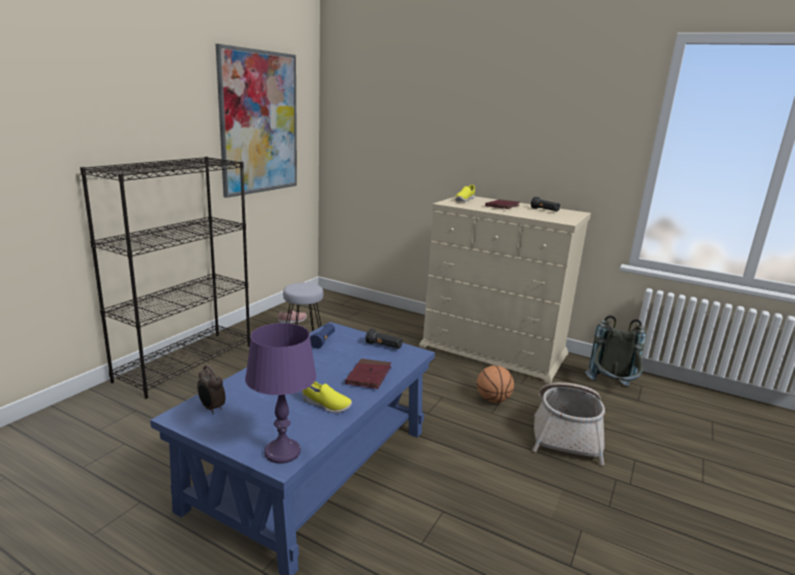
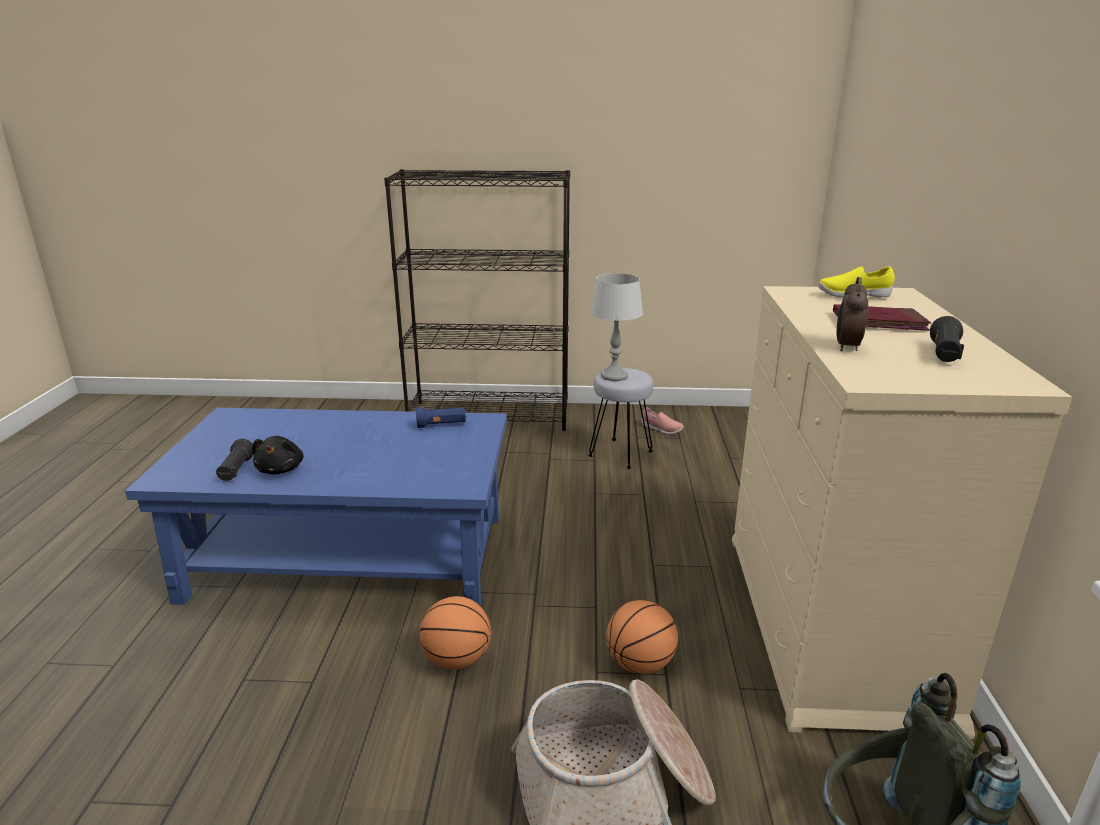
camera: 65 degrees right, 5 degrees up
(211, 408) = (246, 422): alarm clock -> alarm clock (846, 347)
(259, 123) = (682, 127): picture -> none
(283, 452) = (177, 475): purple table lamp -> none
(300, 289) = (614, 376): none -> grey table lamp
(325, 405) = (281, 469): yellow shoe -> black plush toy
(369, 376) = (370, 474): red book -> none
(384, 346) = (466, 462): black flashlight -> black flashlight (236, 470)
(457, 451) = (457, 660): none -> basketball

